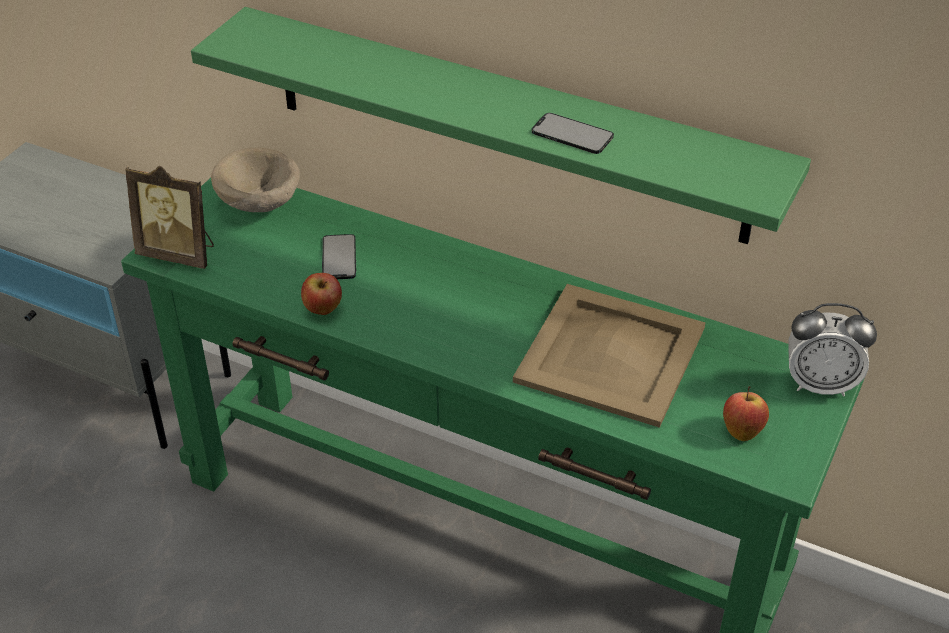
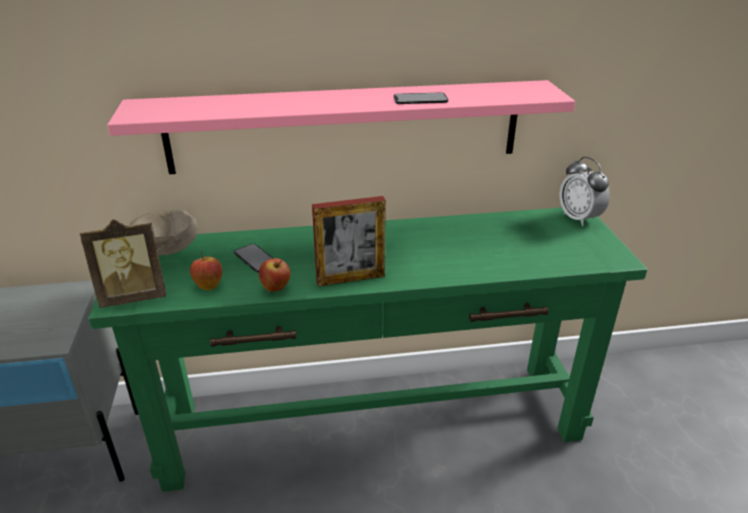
camera: 35 degrees left, 10 degrees down
(414, 336) = (350, 278): none -> picture frame
(505, 124) = (345, 127): green shelf -> pink shelf
(608, 355) = (469, 245): beige tray -> none
(742, 430) = (574, 250): apple -> apple (208, 285)
(820, 384) = (579, 218): alarm clock -> alarm clock turned 90 degrees clockwise

